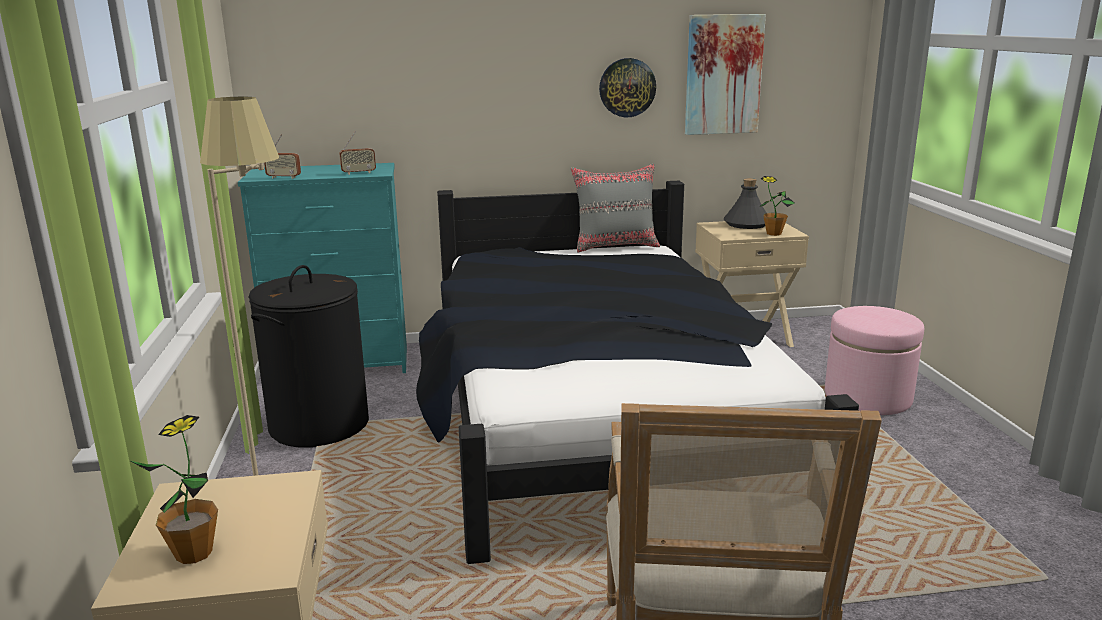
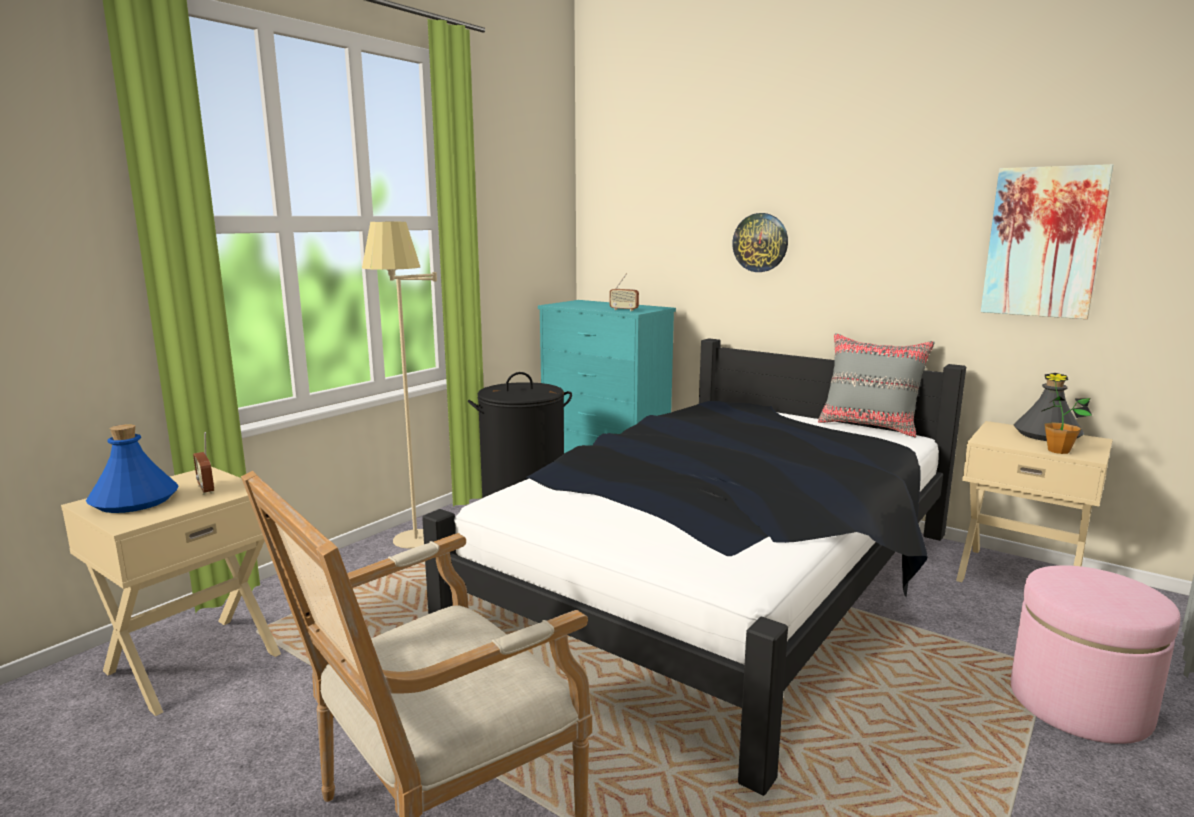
camera: 45 degrees right, 5 degrees down
(194, 553) = (134, 501): potted plant -> blue bottle
(284, 177) = (570, 306): radio -> radio (206, 489)
(627, 87) = (912, 252): wall clock -> wall clock (760, 242)

